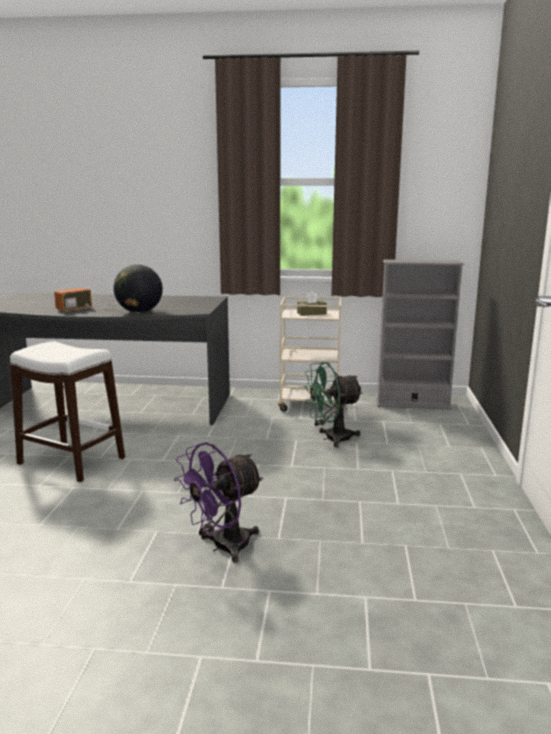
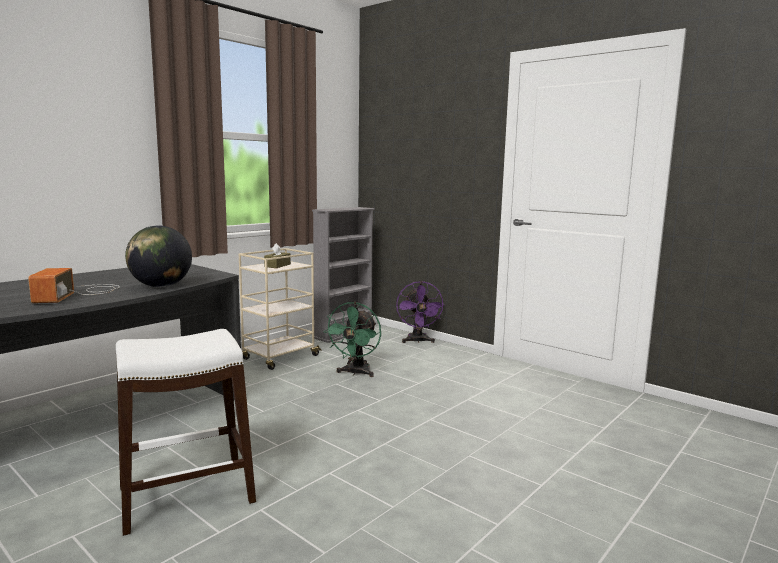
camera: 55 degrees left, 5 degrees down
(222, 547) = (481, 466): purple fan -> purple fan (418, 341)

